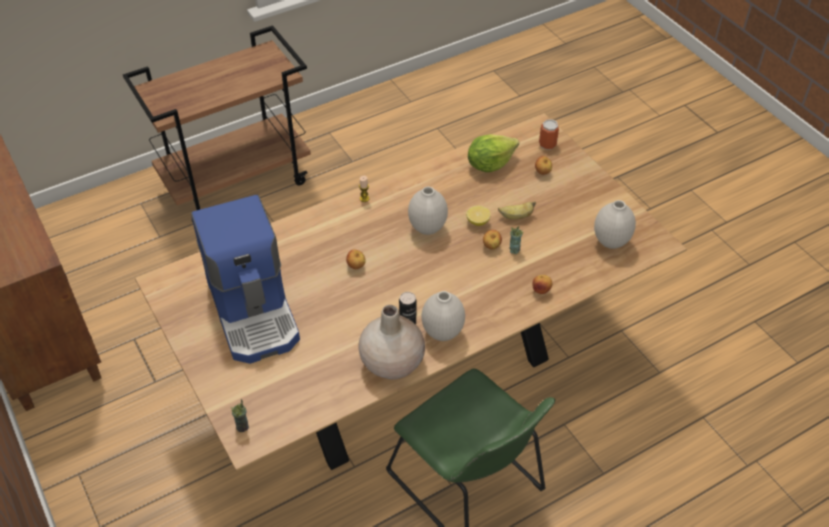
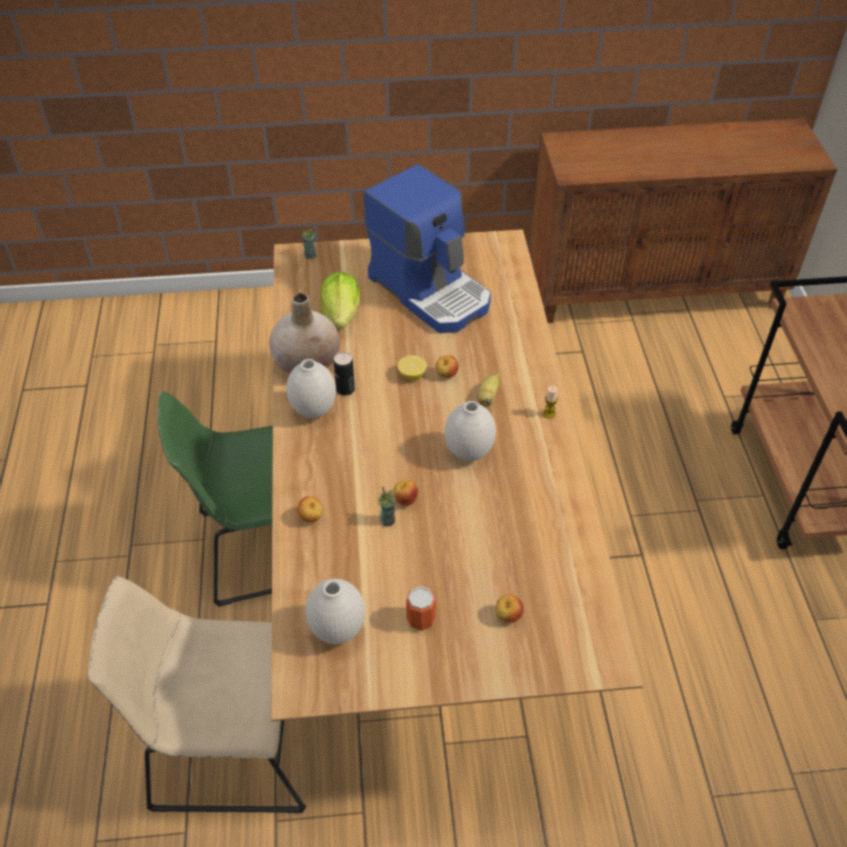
camera: 115 degrees right, 0 degrees up
(255, 311) = (431, 290): coffee machine -> coffee machine turned 135 degrees counterclockwise
(478, 222) = (453, 504): lemon -> lemon (412, 375)
(489, 164) = (554, 561): lettuce -> lettuce (341, 315)
(516, 216) = (441, 547): banana -> banana (488, 397)
(547, 144) = (565, 652): can -> can (421, 619)
(636, 424) = (227, 745): none -> beige chair

